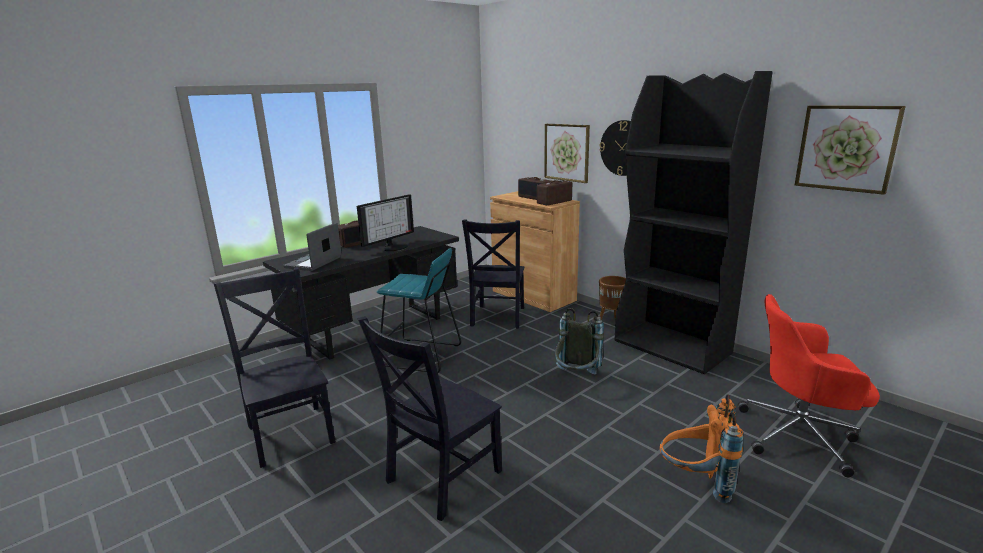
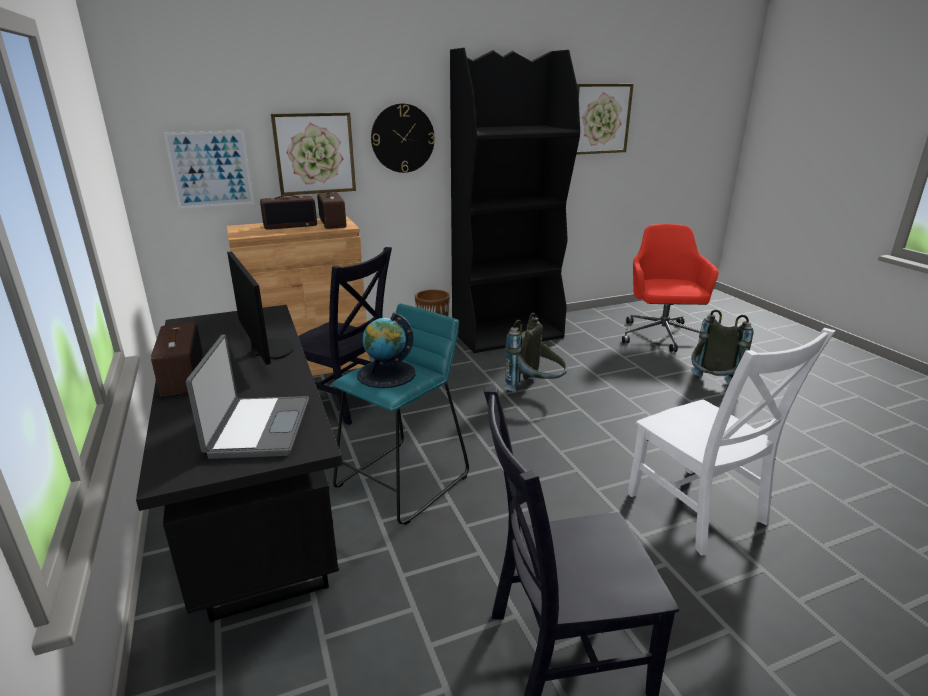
camera: 70 degrees left, 5 degrees up
(314, 262) = (257, 428): laptop -> laptop turned 135 degrees counterclockwise
(410, 280) = (386, 374): none -> globe
(440, 479) = (699, 512): black chair -> white chair
(516, 155) = (210, 169): none -> picture
(696, 482) = (712, 386): orange backpack -> grey backpack
(800, 436) = (661, 337): red office chair -> red office chair turned 150 degrees clockwise

